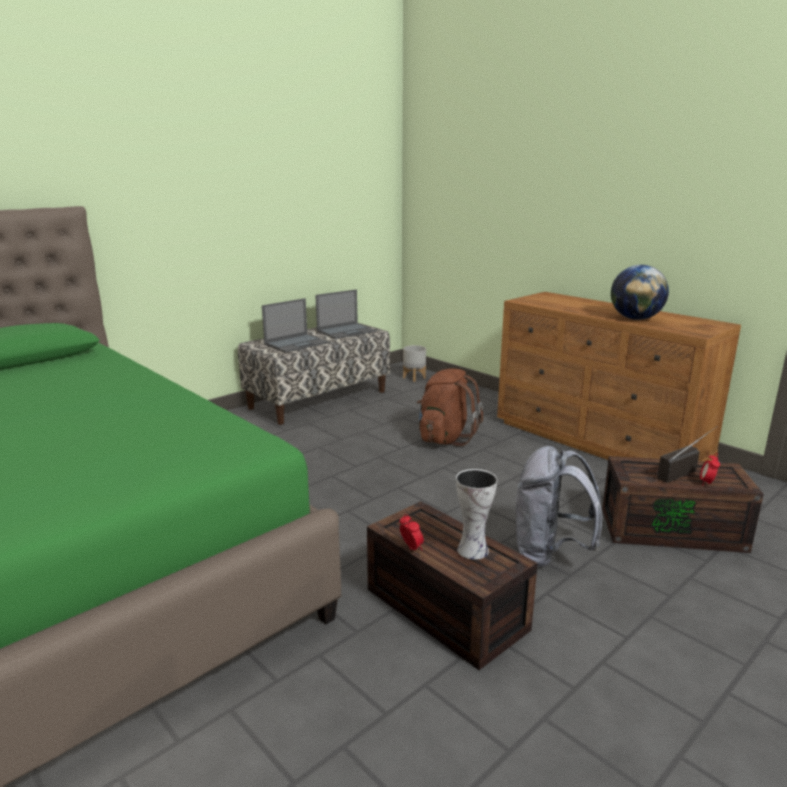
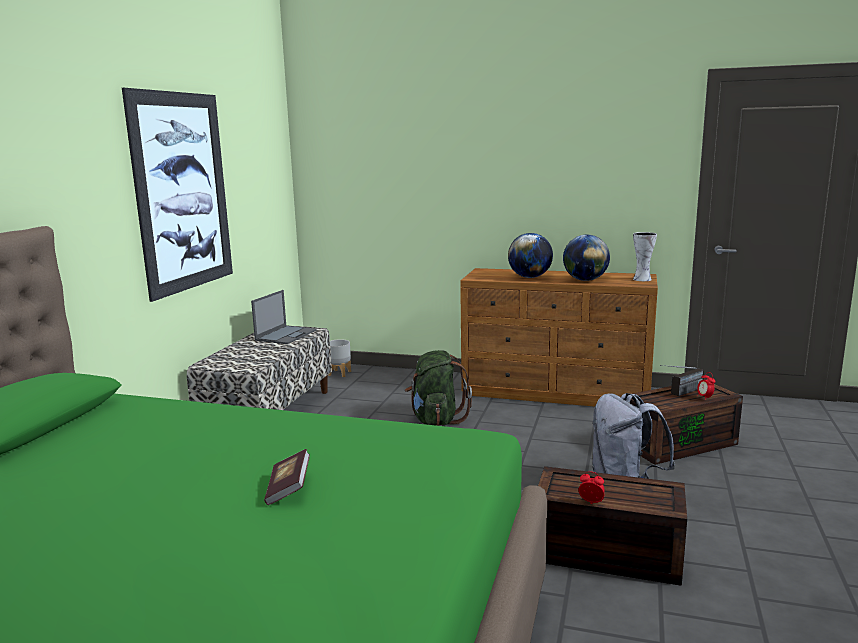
camera: 30 degrees left, 5 degrees down
(60, 443) = (288, 489): none -> book
(250, 189) = (183, 192): none -> picture
(296, 343) = (254, 355): laptop -> none
(445, 438) = (436, 420): brown backpack -> green backpack
(472, 549) = (632, 488): vase -> vase (641, 279)
(580, 307) = (530, 277): none -> globe
(683, 471) = (681, 393): radio -> radio turned 150 degrees counterclockwise

